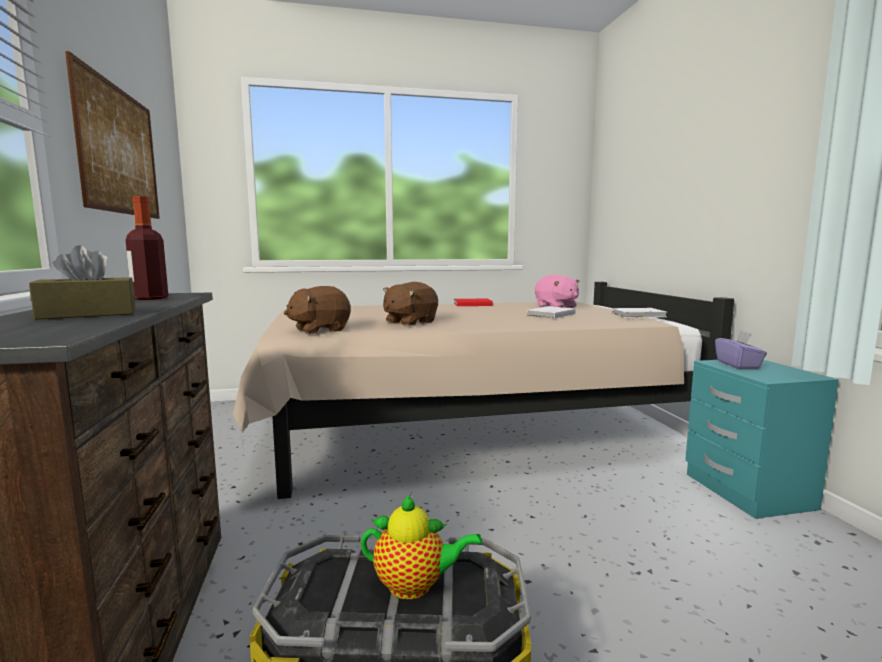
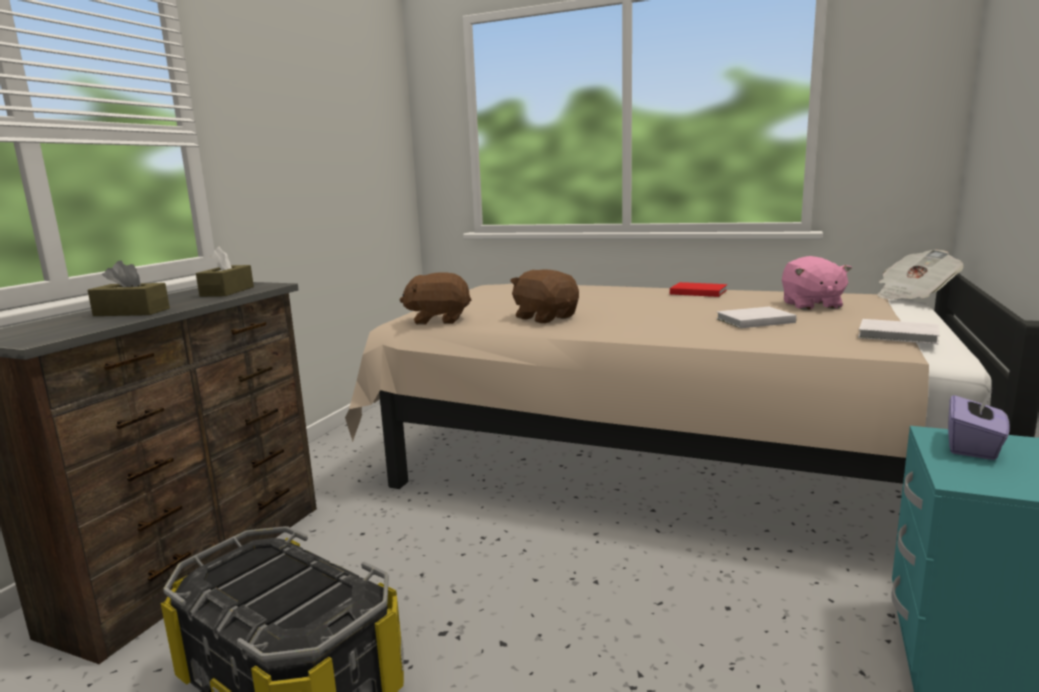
camera: 35 degrees right, 5 degrees up
(119, 151) = (304, 133): picture -> none
(150, 298) = (227, 291): bottle -> brown tissue box
(409, 322) = (545, 318): brown plush toy -> brown plush toy turned 60 degrees clockwise
(415, 586) = (288, 590): teapot -> none
(591, 300) = (913, 295): none -> newspaper

